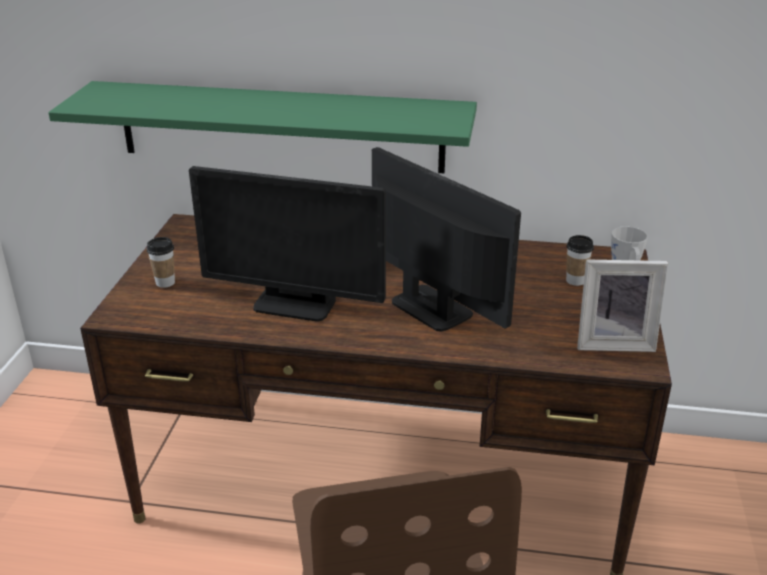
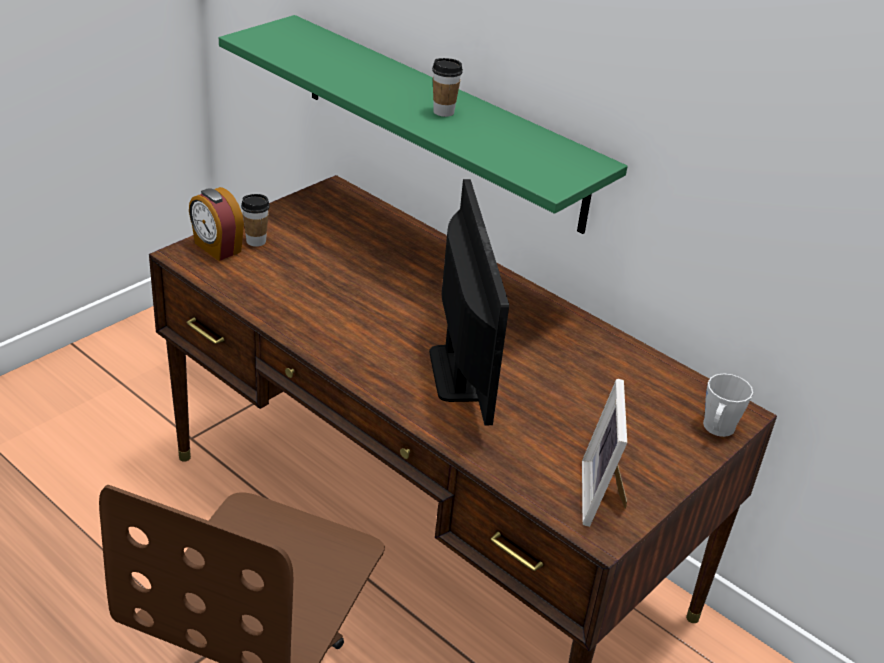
camera: 30 degrees right, 5 degrees up
(137, 300) = (216, 248): none -> alarm clock
(295, 304) = (342, 311): monitor -> none
(575, 281) = (646, 413): cup -> cup (443, 112)
(613, 342) = (603, 495): picture frame -> picture frame turned 60 degrees clockwise

